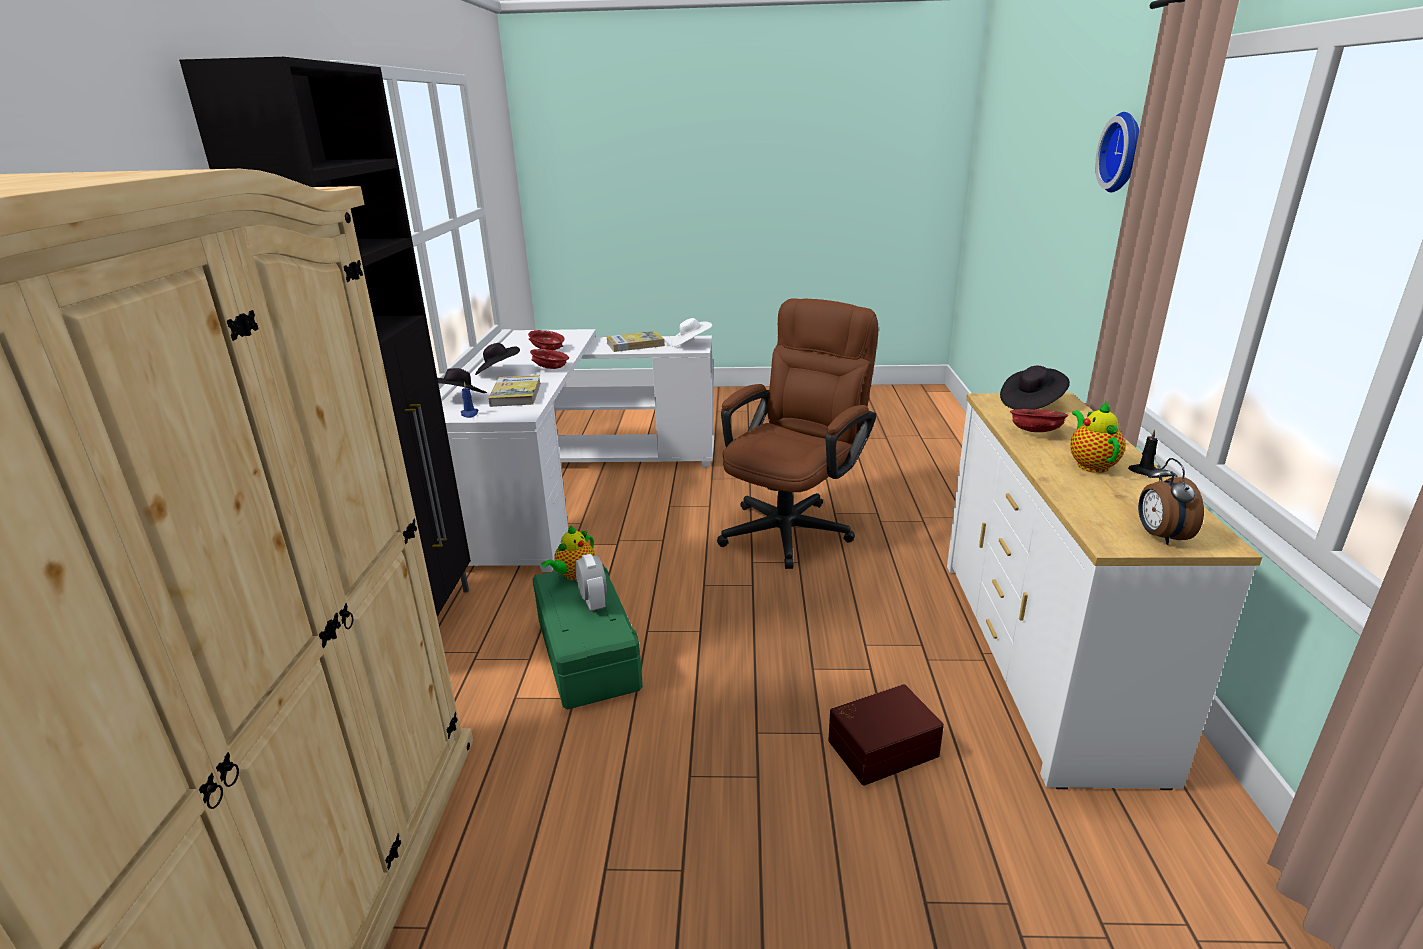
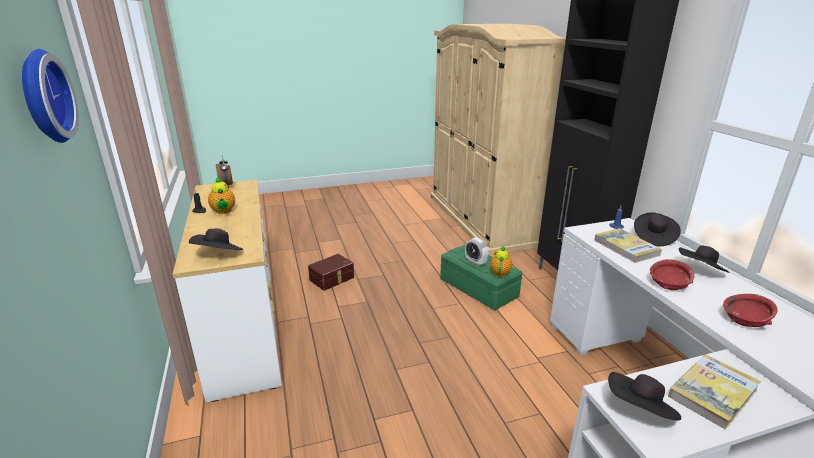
camera: 160 degrees right, 0 degrees up
(690, 344) = (640, 411): white hat -> black hat
(793, 526) = (414, 410): brown office chair -> none
(1036, 432) = (236, 228): red bowl -> none

